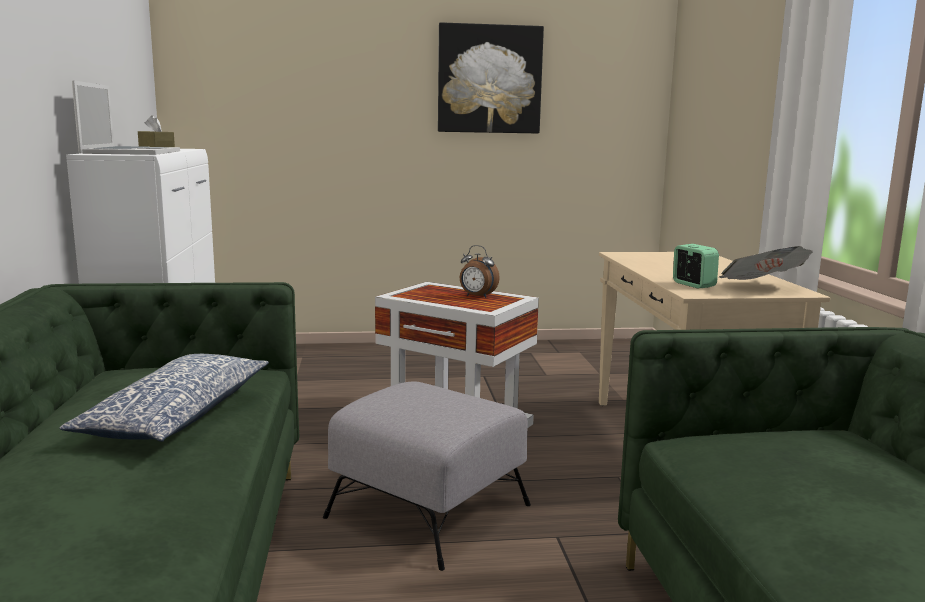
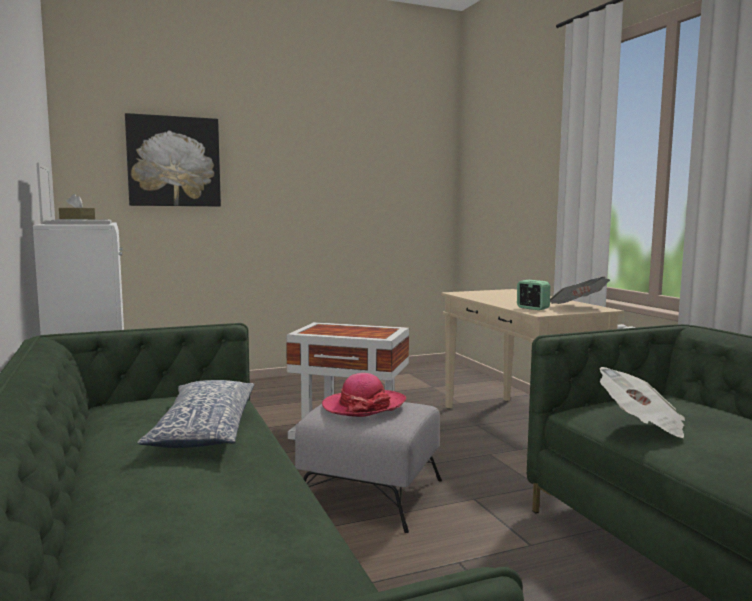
camera: 15 degrees left, 5 degrees down
(422, 400) = (364, 406): none -> hat
(477, 296) = (364, 329): alarm clock -> none
(489, 79) = (330, 167): picture -> picture (174, 161)
(752, 476) = (642, 424): none -> newspaper

